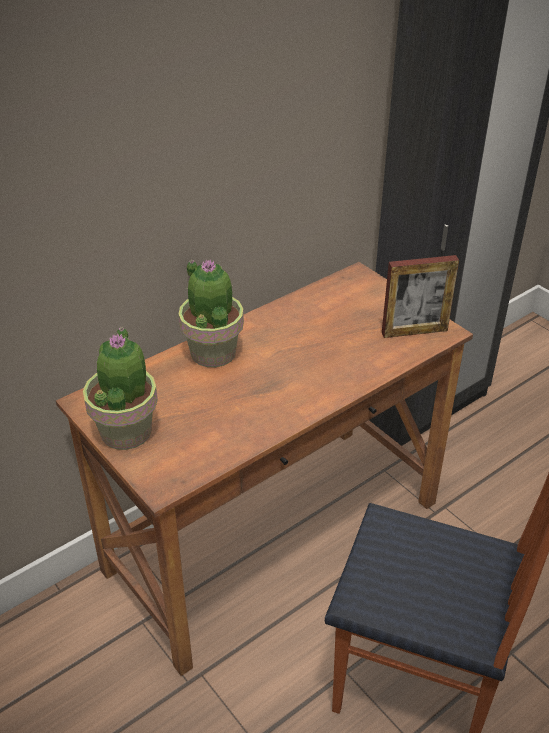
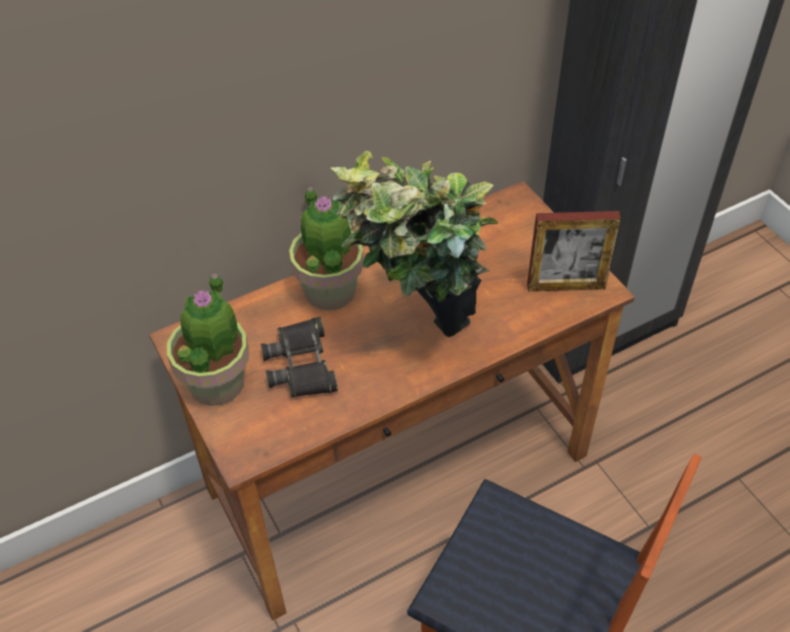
camera: 10 degrees right, 10 degrees up
(200, 410) = (302, 365): none -> black binoculars
(300, 383) = (419, 342): none -> potted plant

